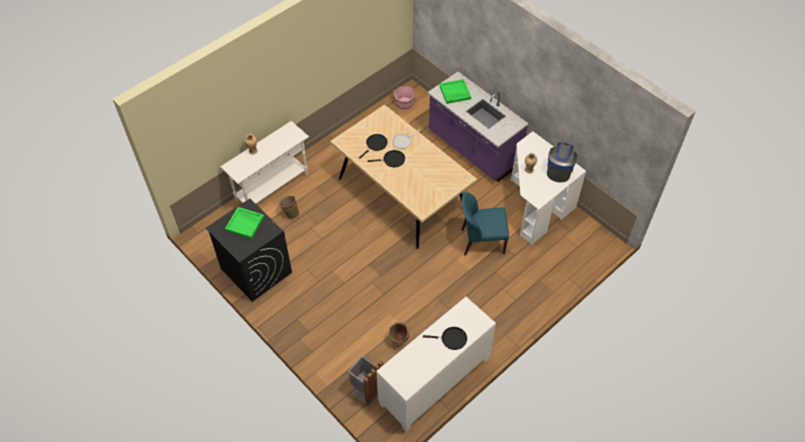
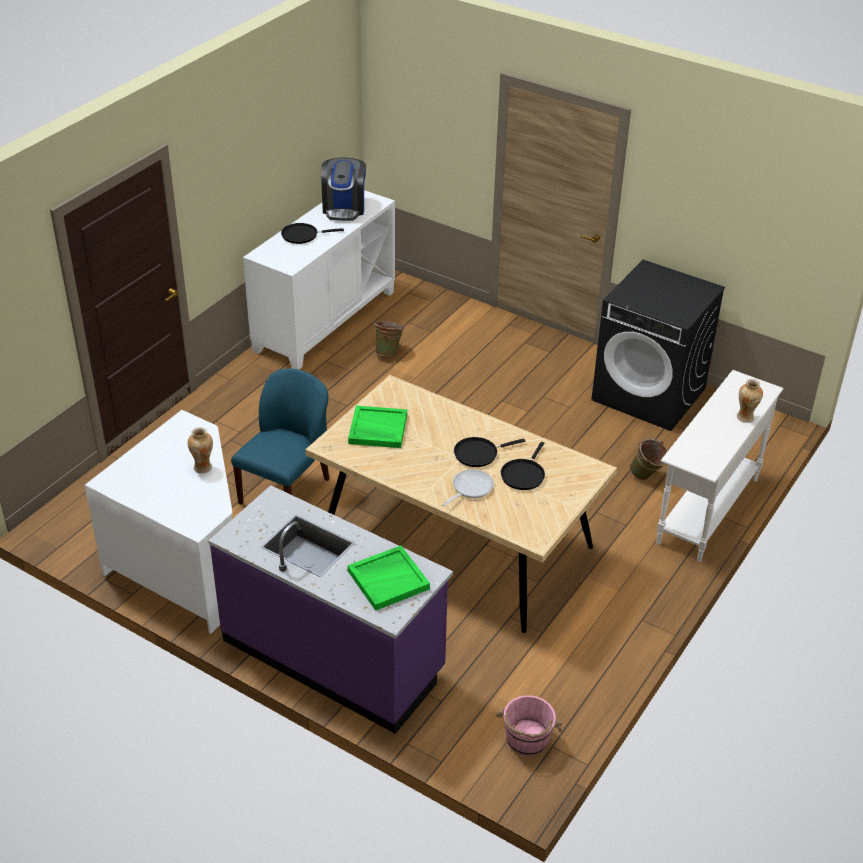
camera: 165 degrees right, 15 degrees down
(245, 223) = (668, 298): green tray -> green tray (377, 429)
(366, 390) = (415, 301): grey trash can -> none
(481, 241) = (286, 490): blue chair -> blue chair turned 45 degrees counterclockwise
(559, 170) = (140, 477): coffee machine -> coffee machine (344, 208)

